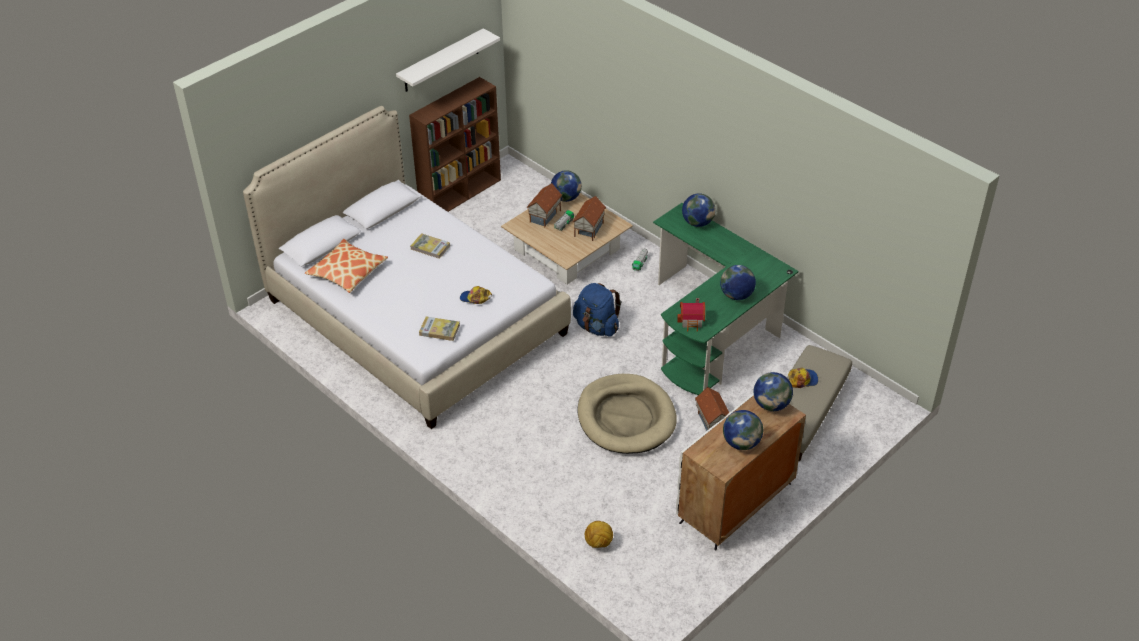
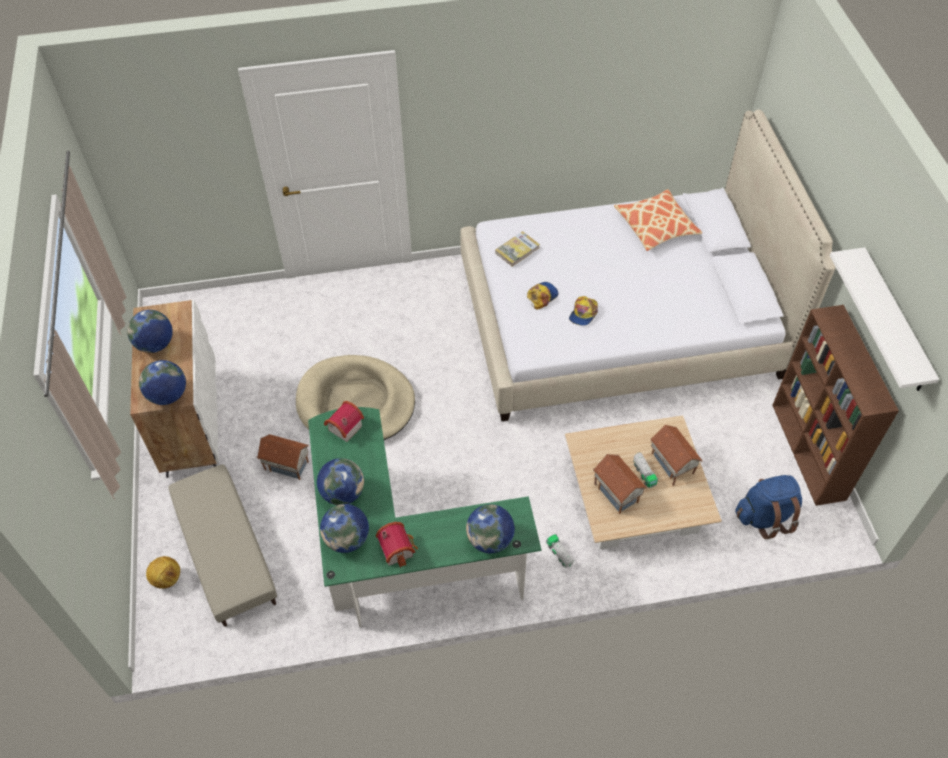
camera: 125 degrees right, 10 degrees up
(430, 247) = (648, 298): book -> none
(566, 198) = (694, 504): globe -> globe (347, 539)
(597, 327) = (491, 452): blue backpack -> blue backpack (765, 517)
(599, 543) = (250, 309): football -> football (166, 579)
(744, 254) = (398, 548): none -> toy house
(802, 379) = (233, 541): cap -> cap (583, 313)

